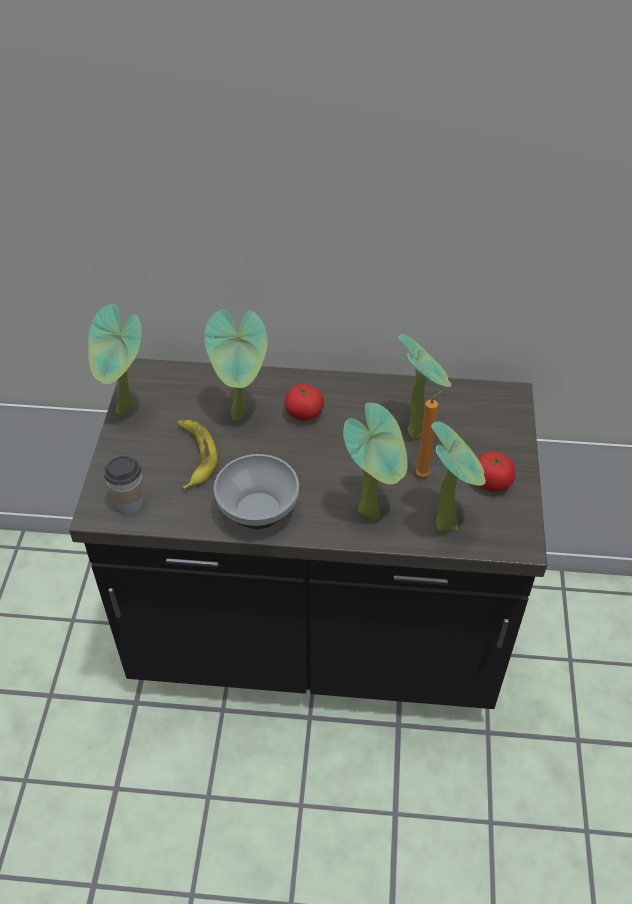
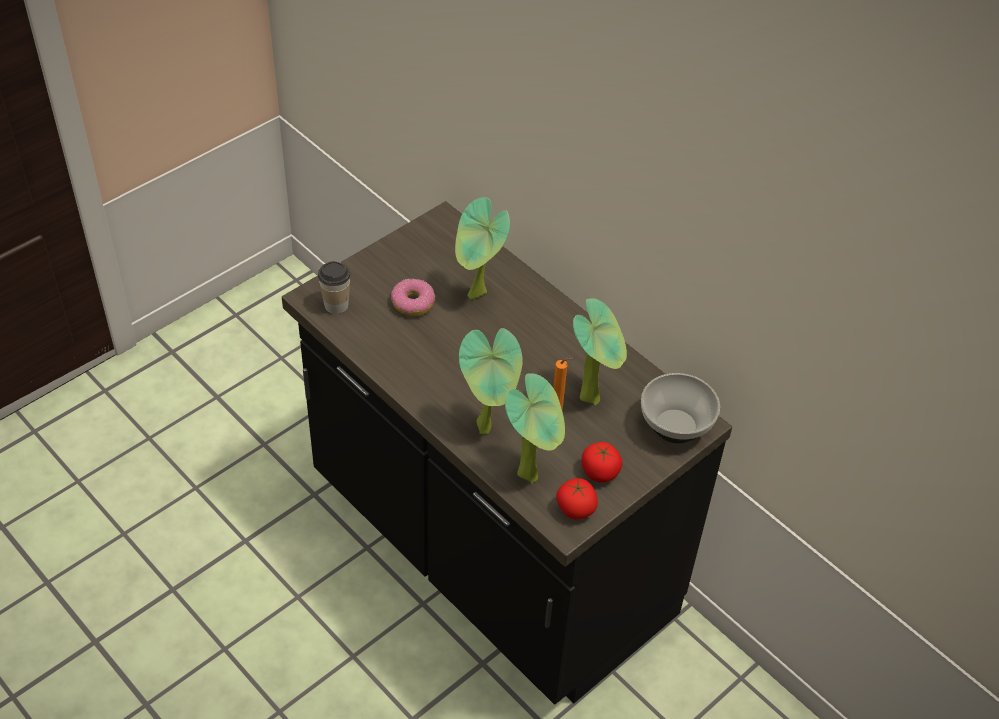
camera: 40 degrees right, 0 degrees up
(126, 412) = (402, 241): potted plant -> none
(194, 455) = (413, 303): banana -> donut
(259, 511) = (412, 371): bowl -> bowl (676, 427)
(304, 413) = (523, 326): tomato -> tomato (576, 509)

